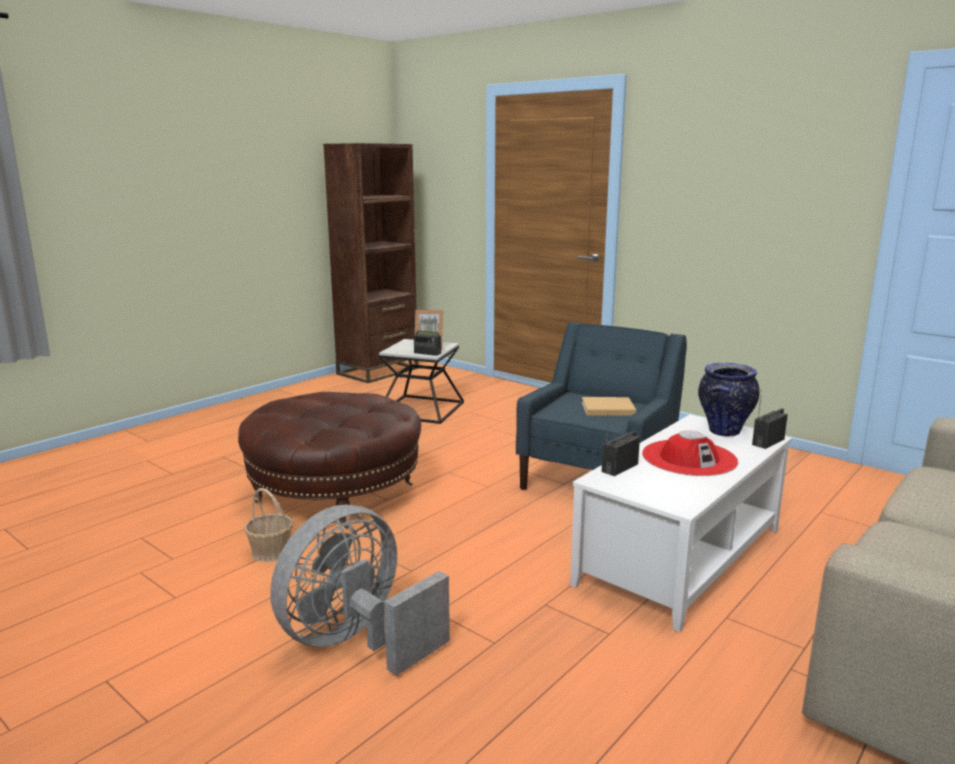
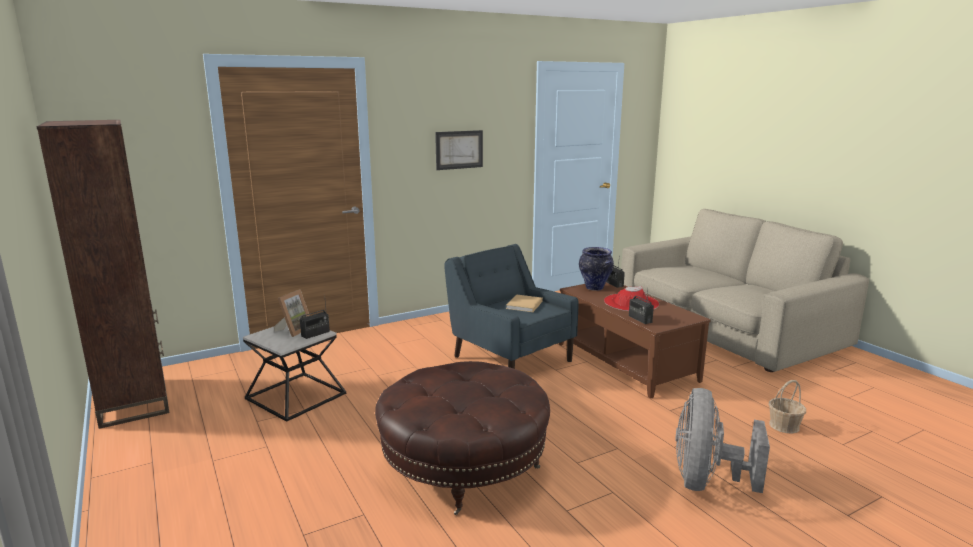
camera: 70 degrees left, 0 degrees up
(271, 552) = (565, 511): basket -> basket (784, 426)
(357, 641) = (706, 481): grey fan -> grey fan turned 45 degrees clockwise
(682, 557) = (626, 361): white coffee table -> brown coffee table
(738, 198) = (459, 149): none -> picture

